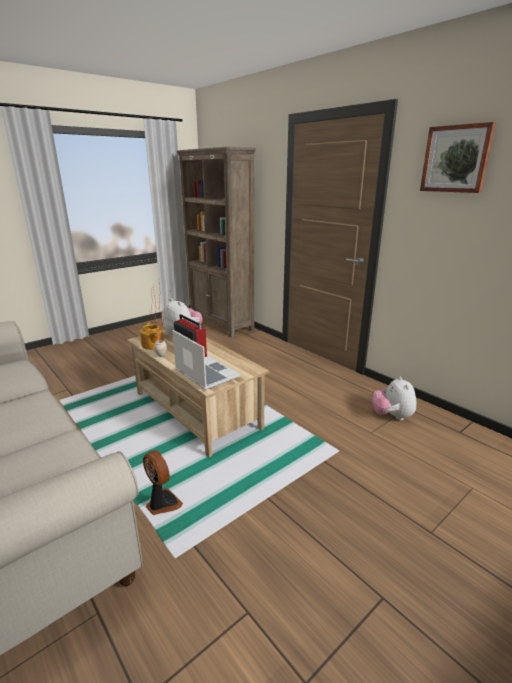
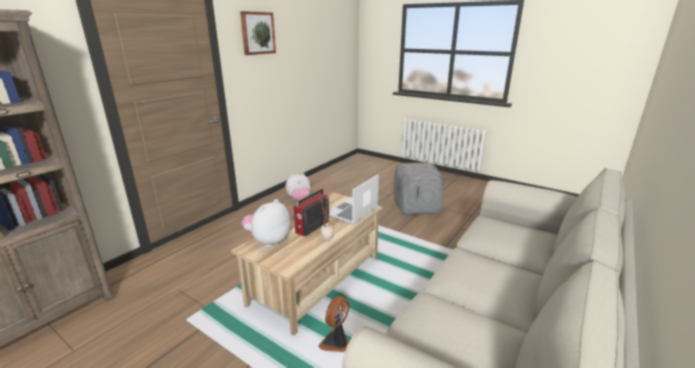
camera: 105 degrees left, 0 degrees up
(152, 345) = (302, 252): teapot -> none
(162, 504) = (429, 266): fan -> fan (336, 343)
(364, 562) = (416, 207): none -> grey ottoman

